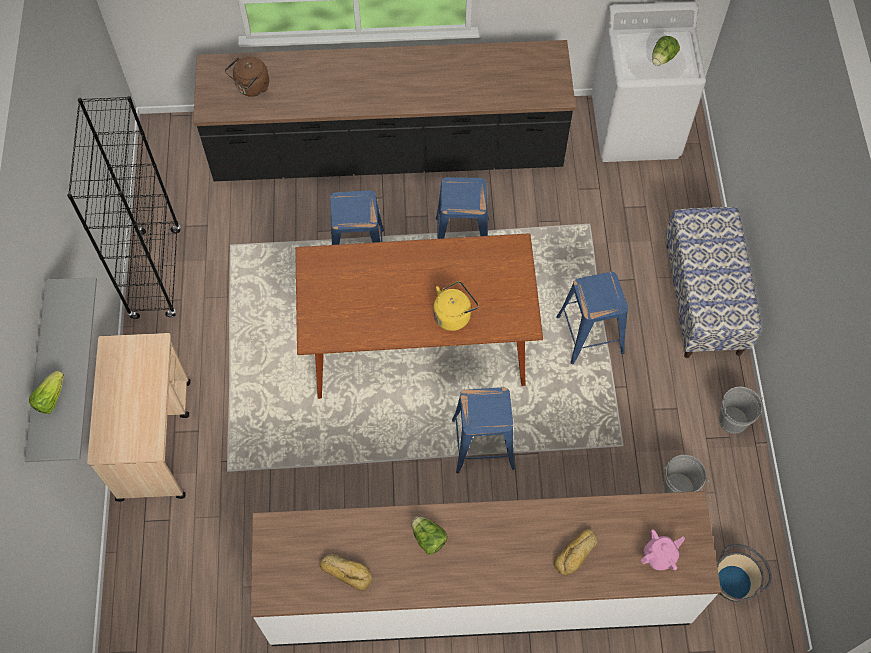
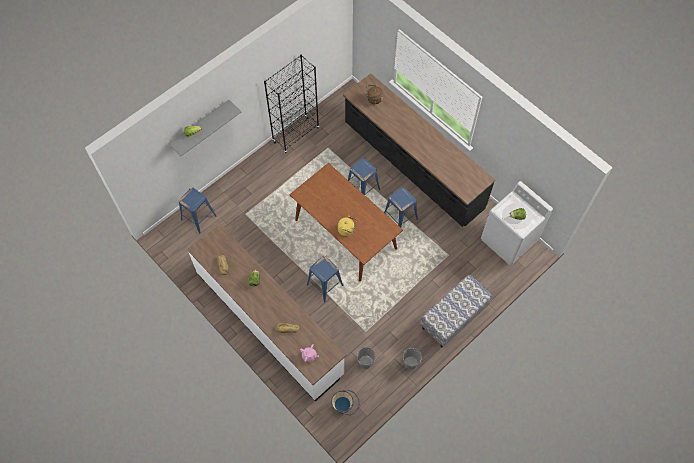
camera: 50 degrees right, 0 degrees up
(155, 439) = (237, 184): beige cart -> none
(590, 334) = (401, 289): blue stool -> blue stool (199, 218)

